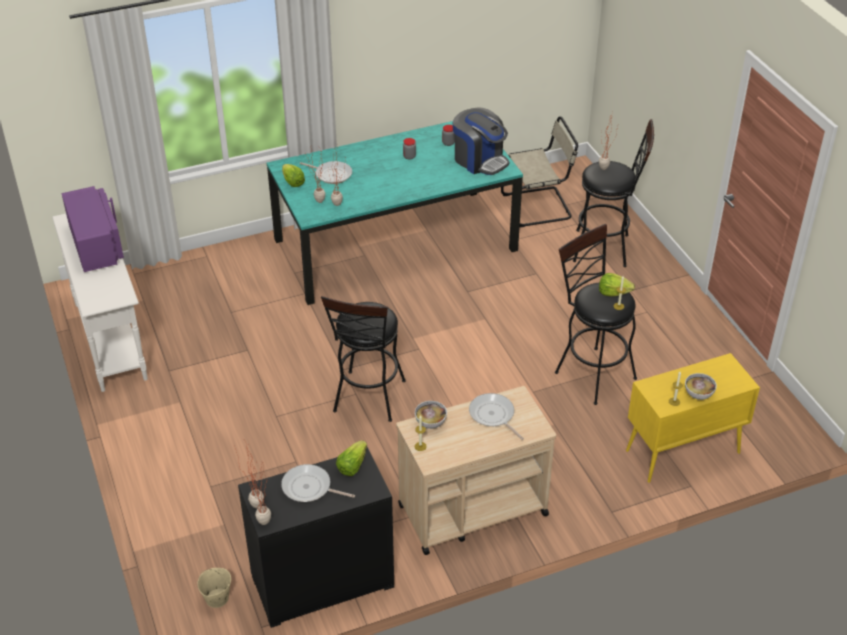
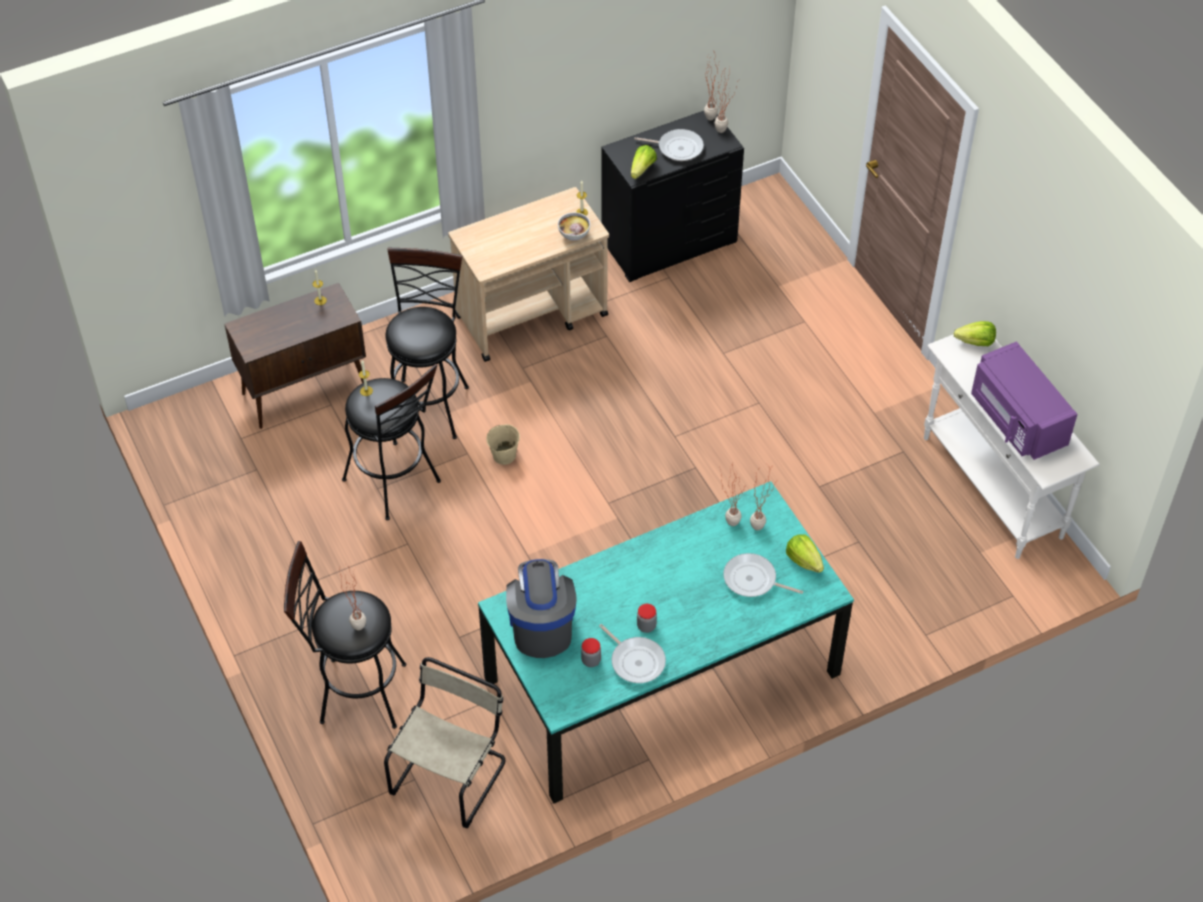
camera: 175 degrees right, 10 degrees up
(217, 598) = (762, 222): beige bucket -> beige bucket (504, 455)
(368, 401) = (658, 428): black stool -> black stool (430, 402)
(479, 160) = (541, 625): coffee machine -> coffee machine turned 45 degrees clockwise
(493, 415) = (511, 247): frying pan -> frying pan (636, 660)
(539, 207) = (451, 774): beige chair -> beige chair turned 135 degrees clockwise
(613, 293) = (370, 409): lettuce -> lettuce (975, 342)
(681, 452) = (306, 391): yellow cabinet -> brown cabinet
(698, 395) = (292, 310): bowl -> none

